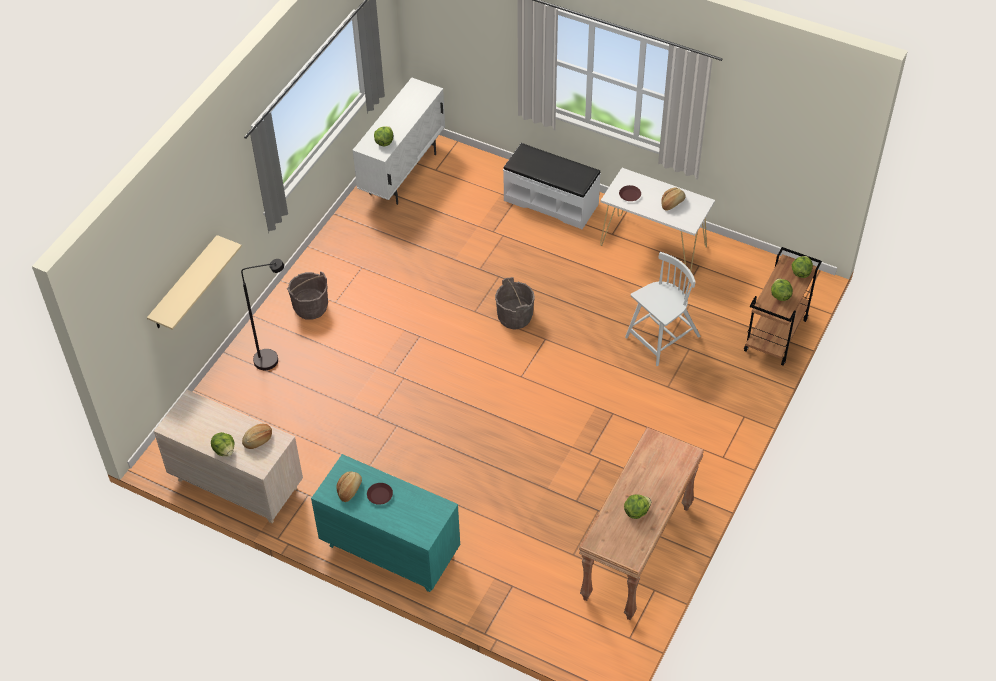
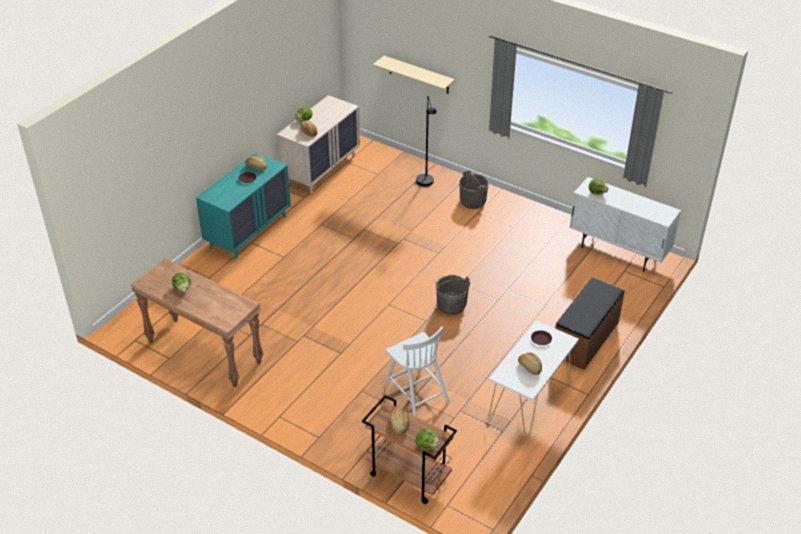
camera: 95 degrees right, 10 degrees down
(551, 202) = (586, 338): white bench -> brown bench
(780, 296) = (399, 424): lettuce -> bread

